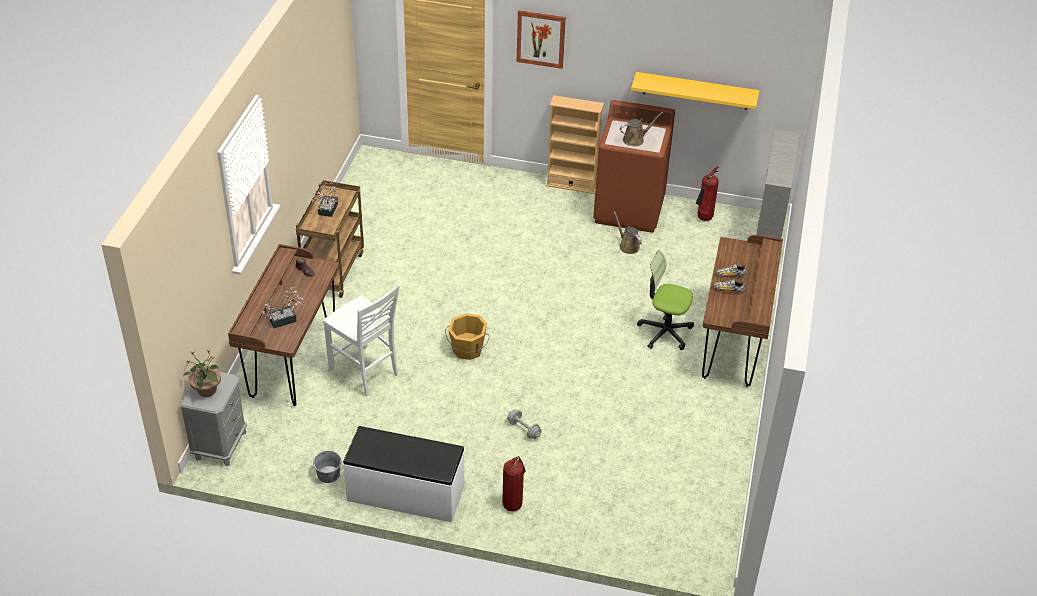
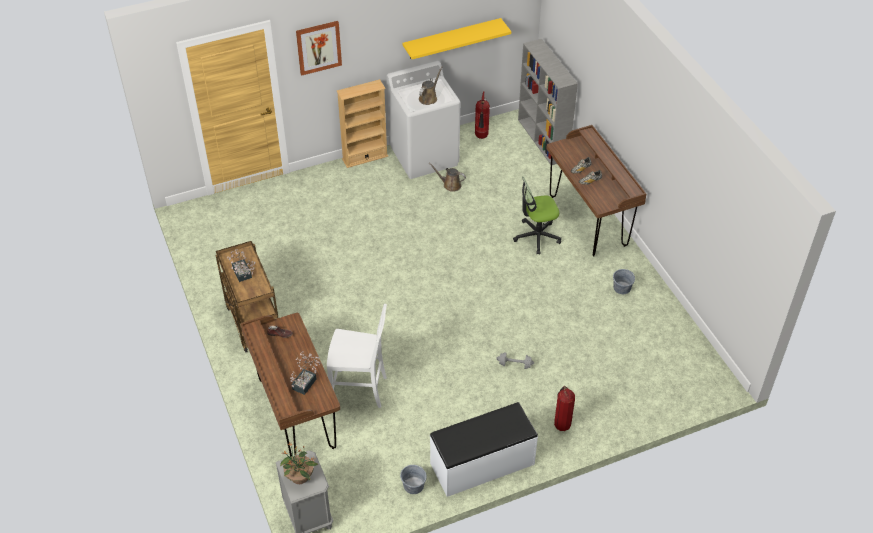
camera: 35 degrees left, 5 degrees up
(467, 349) = (416, 328): orange bucket -> none
(629, 209) = (424, 155): brown washing machine -> white washing machine
(703, 421) = (622, 288): none -> grey bucket

